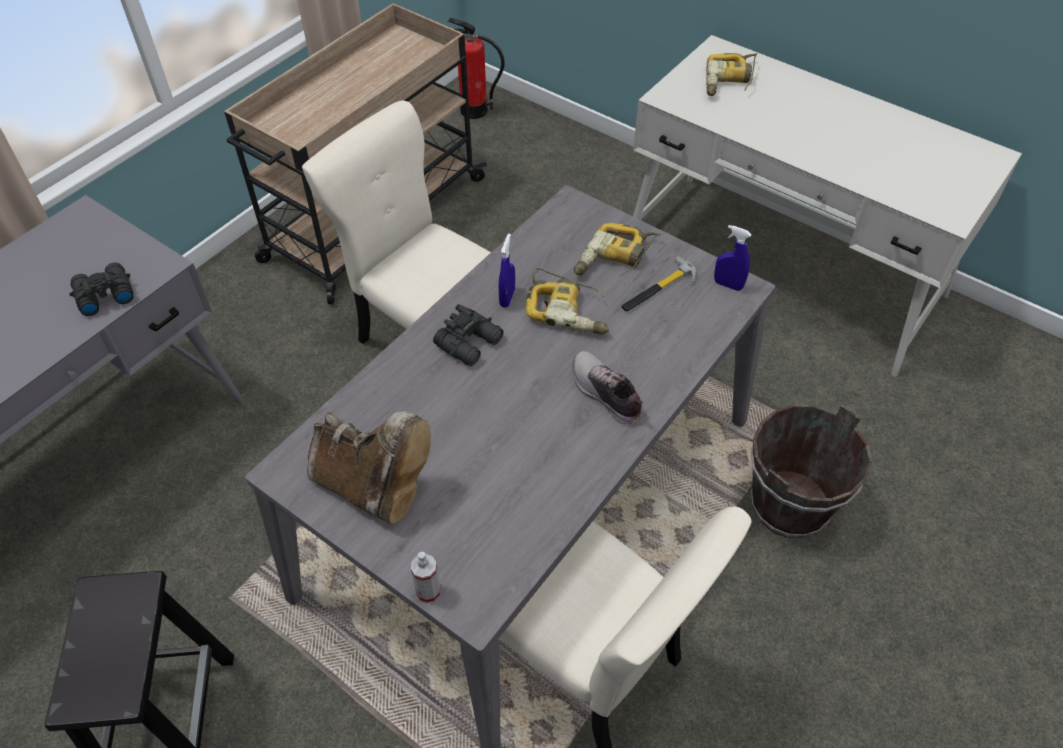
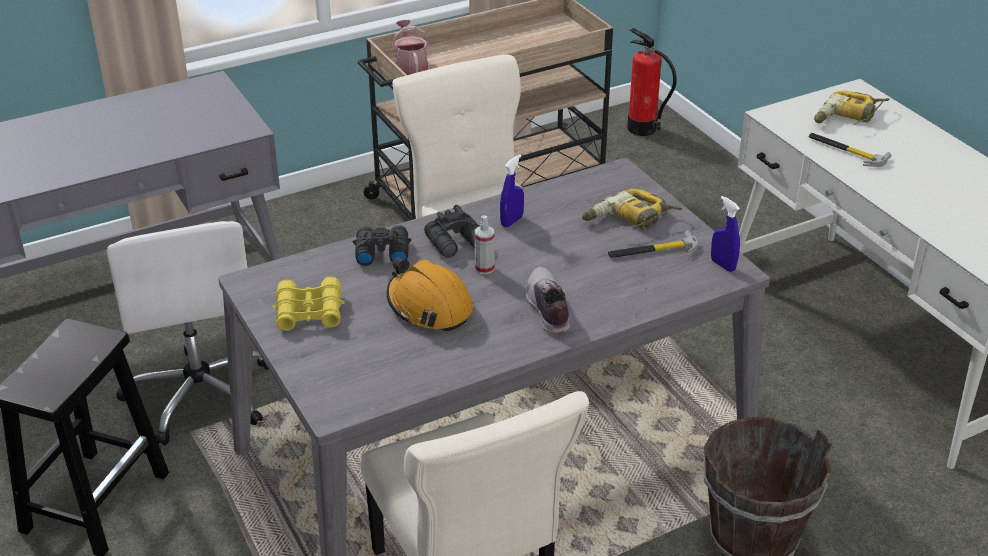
camera: 25 degrees right, 15 degrees down
(103, 295) = (193, 136): black binoculars -> black binoculars (381, 252)
(215, 548) = (201, 394): none -> white office chair
(283, 132) = (410, 68): none -> watering can
(373, 488) = (309, 312): brown boot -> yellow binoculars
(428, 592) = (304, 388): spray bottle -> spray bottle (484, 268)
(491, 434) = (429, 306): none -> orange hard hat
(568, 310) = (559, 244): power drill -> none
(750, 120) = (846, 151): none -> hammer

